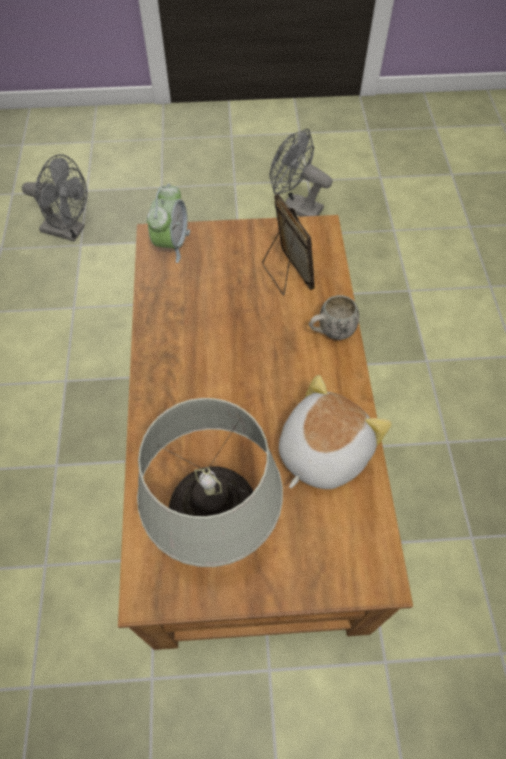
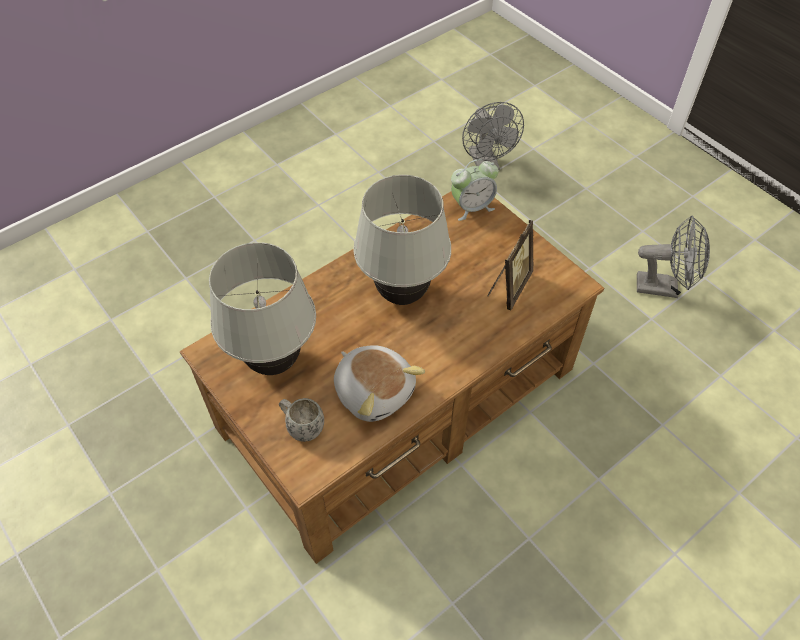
camera: 55 degrees right, 5 degrees down
(225, 359) = (401, 295): none -> white table lamp
(295, 207) = (664, 287): grey fan -> grey fan turned 105 degrees clockwise
(321, 451) = (374, 391): plush toy -> plush toy turned 45 degrees clockwise
(330, 332) = (481, 343): white mug -> white mug (301, 426)

